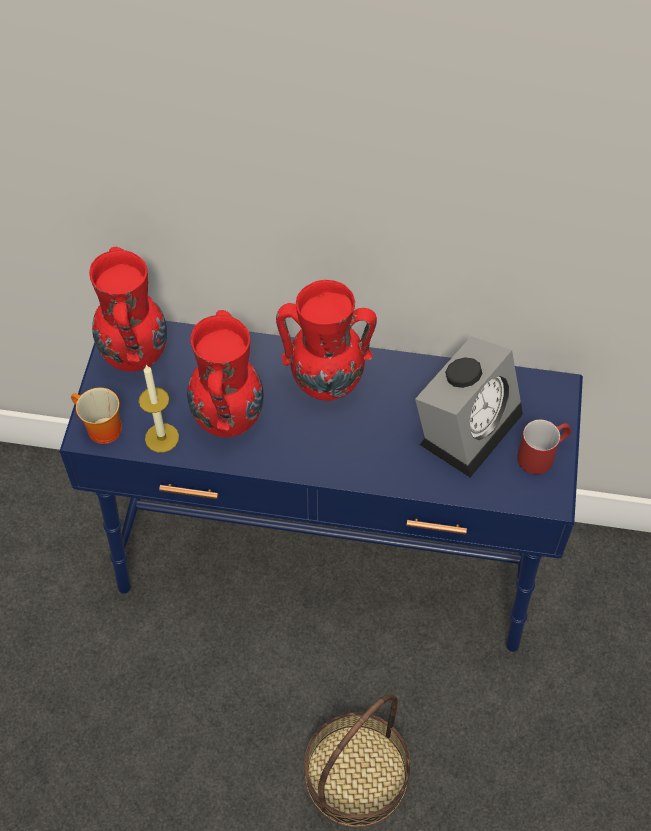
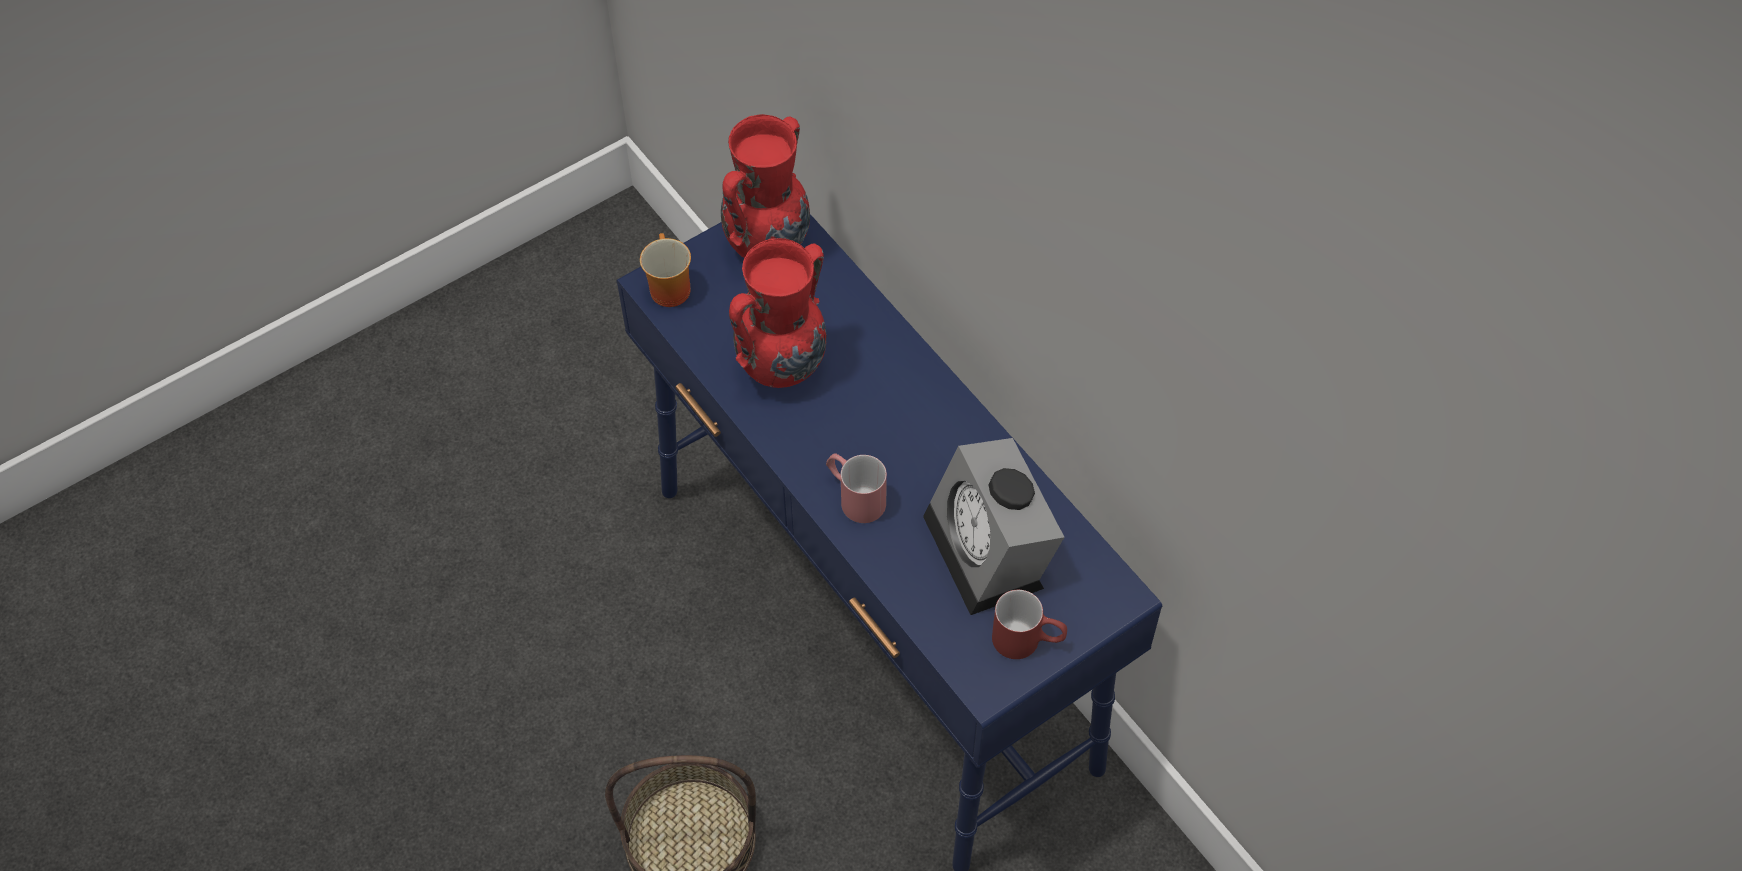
camera: 45 degrees right, 0 degrees up
(162, 438) = (708, 337): candle -> none
(326, 383) = (904, 406): red vase -> none
(358, 457) = (854, 496): none -> red mug
(468, 424) = (991, 553): alarm clock -> alarm clock turned 75 degrees clockwise

